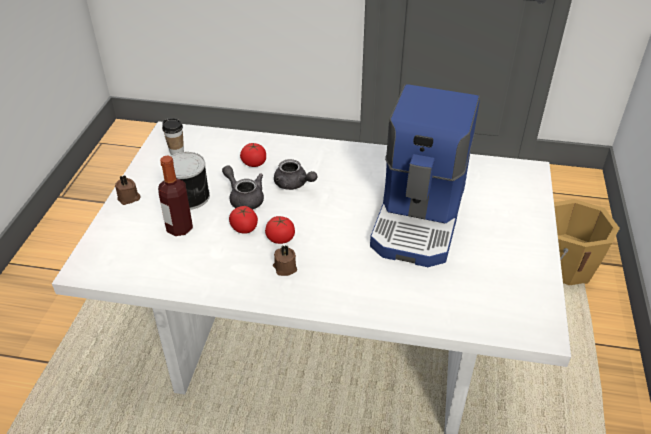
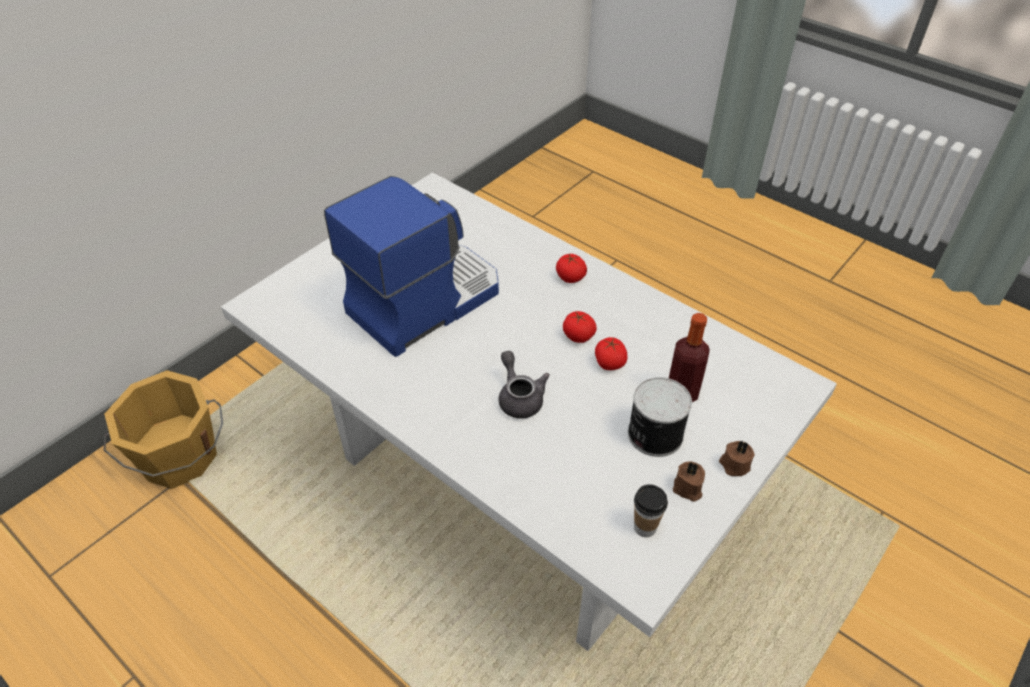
camera: 150 degrees left, 5 degrees up
(244, 198) = (589, 403): grey teapot -> none
(254, 163) = (547, 454): tomato -> tomato (570, 278)
(284, 268) = (592, 306): brown candle -> brown candle (687, 489)

